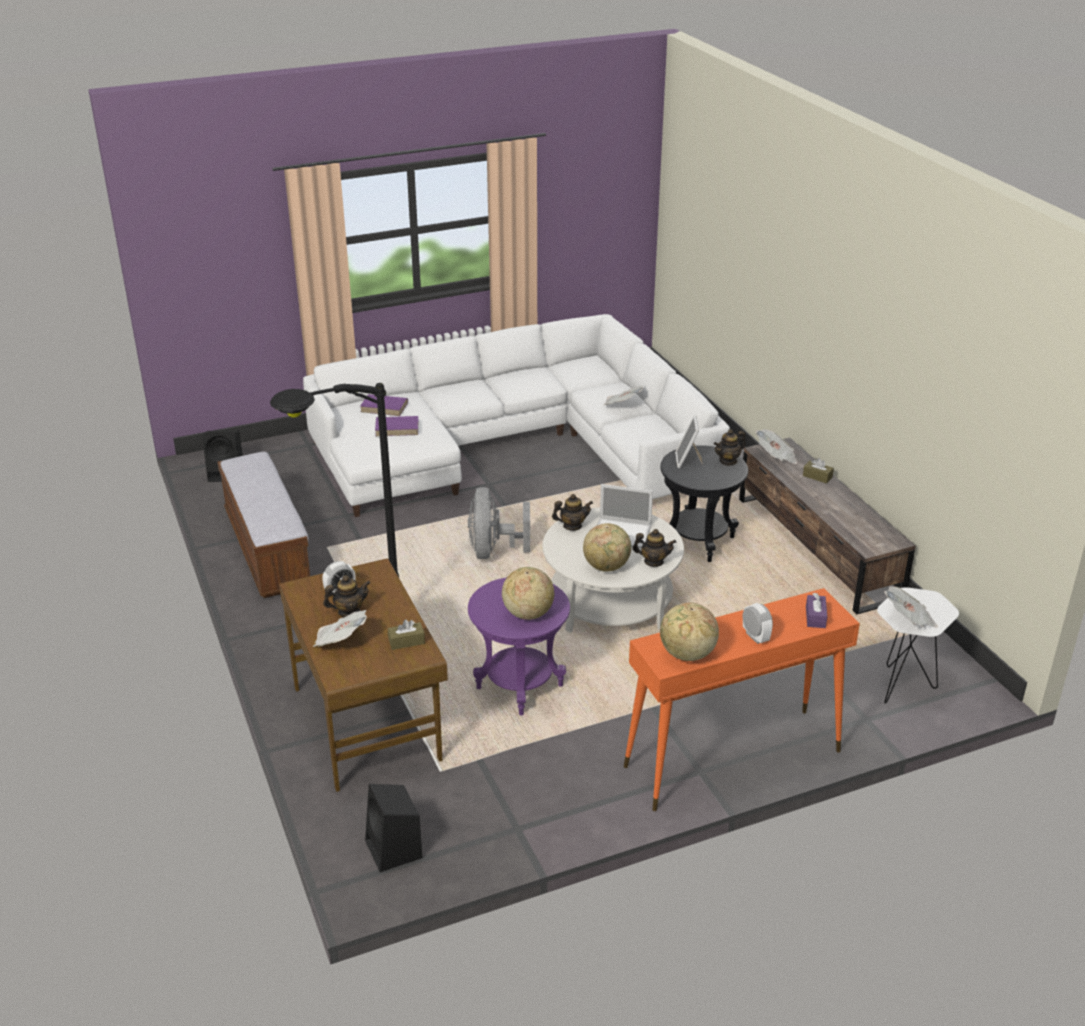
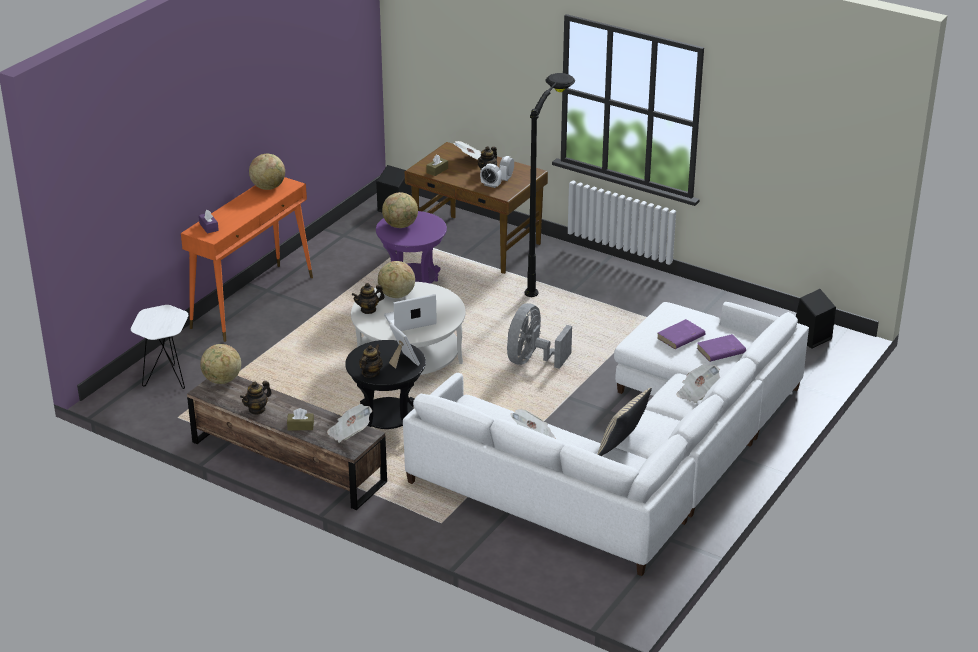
camera: 145 degrees right, 0 degrees up
(267, 549) = (684, 301): bench -> none
(493, 551) = (532, 360): grey fan -> grey fan turned 120 degrees counterclockwise
(561, 381) = (622, 446): none -> beige pillow
(572, 526) = (450, 312): teapot -> teapot (257, 409)
(755, 636) = (237, 206): alarm clock -> alarm clock (491, 185)
(870, 544) = (222, 380): none -> globe
(909, 620) = (163, 313): newspaper -> newspaper (697, 393)

